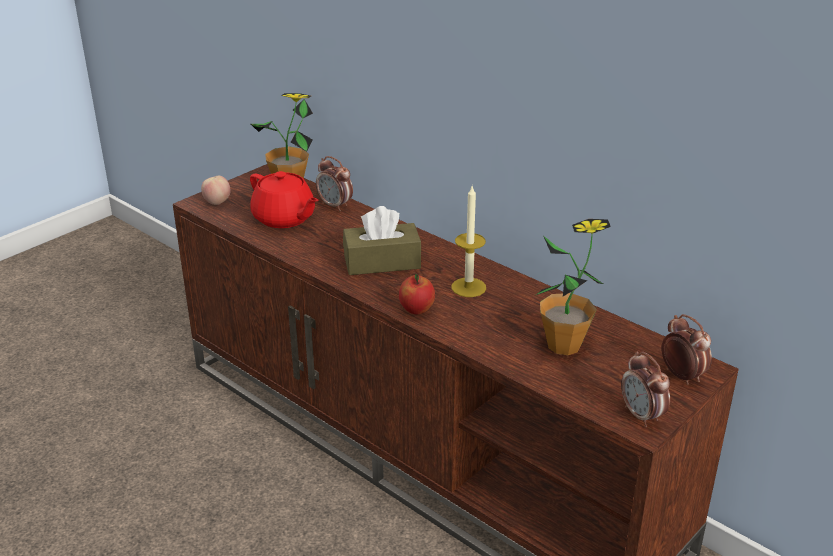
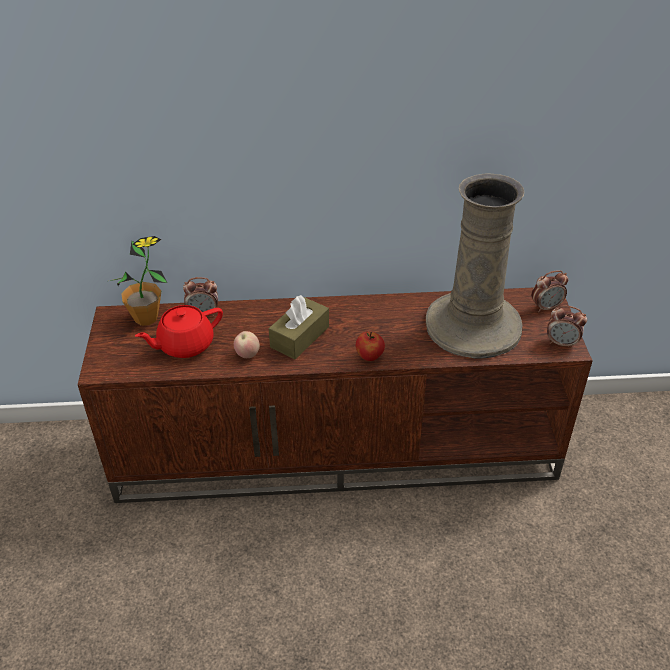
camera: 45 degrees left, 10 degrees up
(217, 203) = (113, 362): apple -> apple (247, 354)
(284, 219) = (184, 345): red teapot -> red teapot turned 150 degrees clockwise
(468, 287) = (374, 322): candle -> none
(564, 345) = (473, 326): potted plant -> beige vase
(681, 376) = (546, 307): alarm clock -> alarm clock turned 150 degrees clockwise

